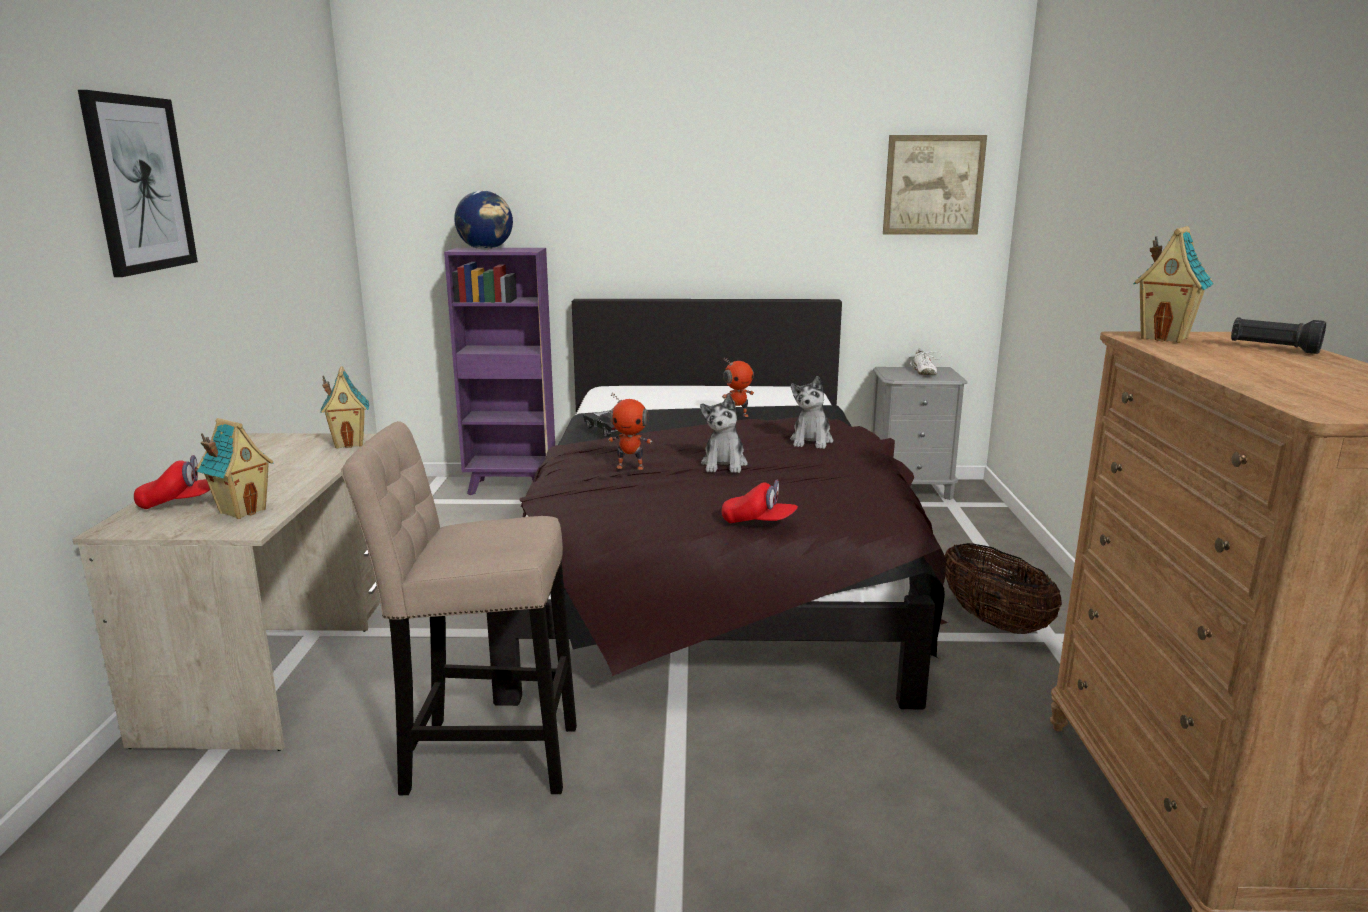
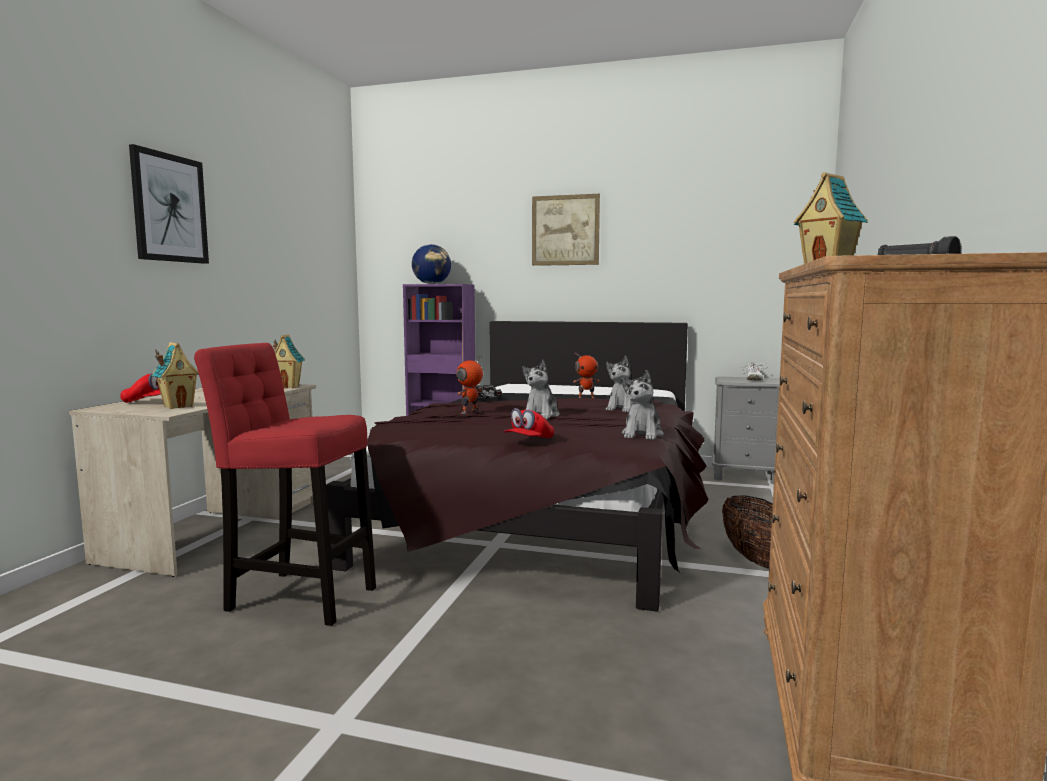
camera: 15 degrees right, 10 degrees down
(481, 756) = (296, 597): beige stool -> red stool
(630, 467) = (470, 412): toy robot -> toy robot turned 105 degrees clockwise
(758, 522) = (529, 441): red cap -> red cap turned 90 degrees clockwise
(877, 494) = (642, 434): none -> plush toy
(933, 185) = (760, 235): picture -> picture (565, 230)

